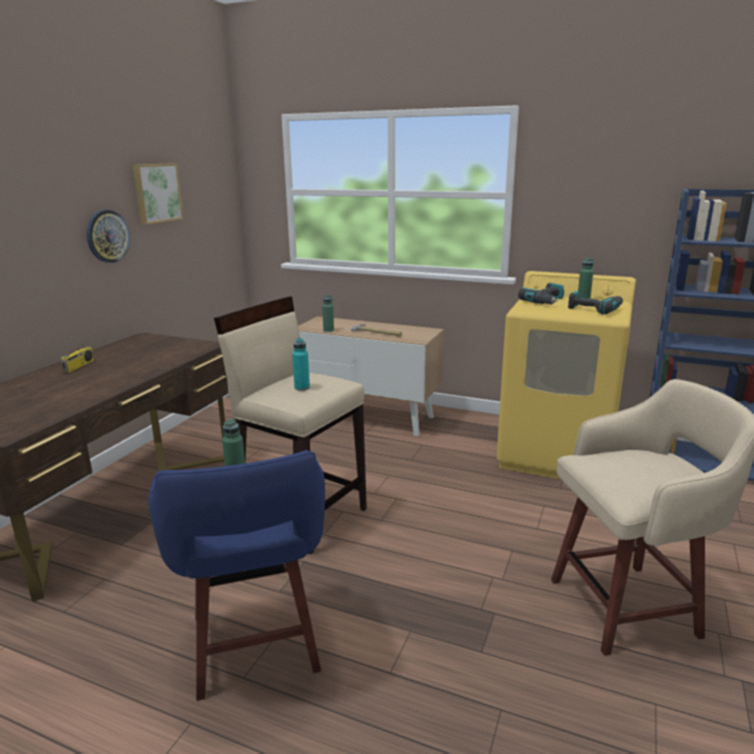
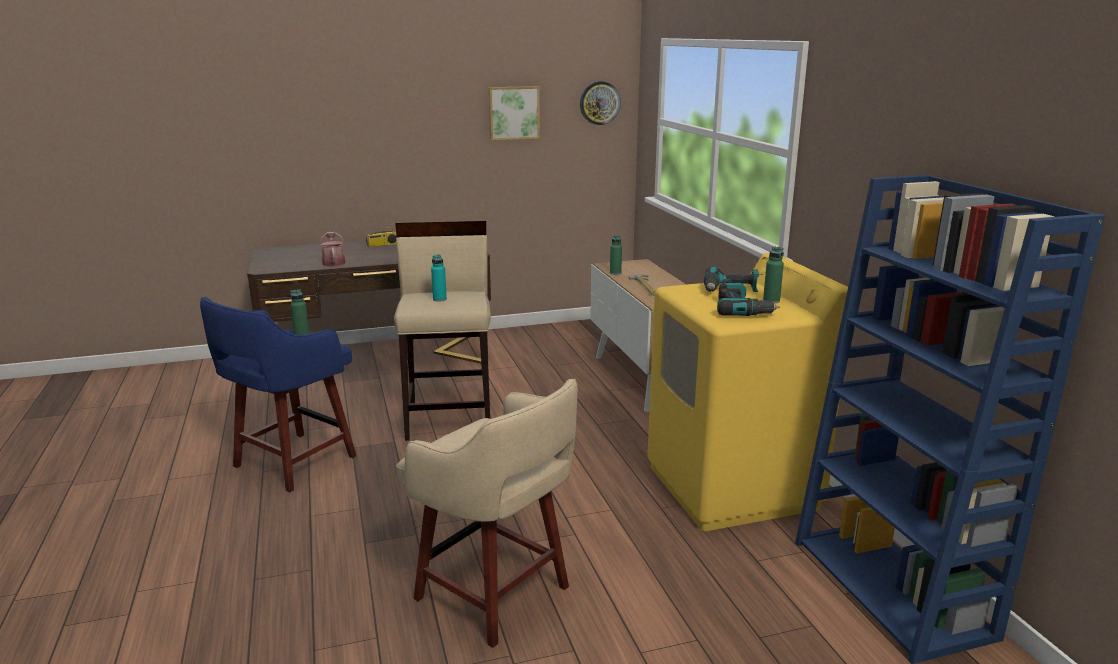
camera: 50 degrees right, 0 degrees up
(78, 398) = (333, 262): none -> watering can
(107, 236) = (450, 146): wall clock -> wall clock (599, 103)

